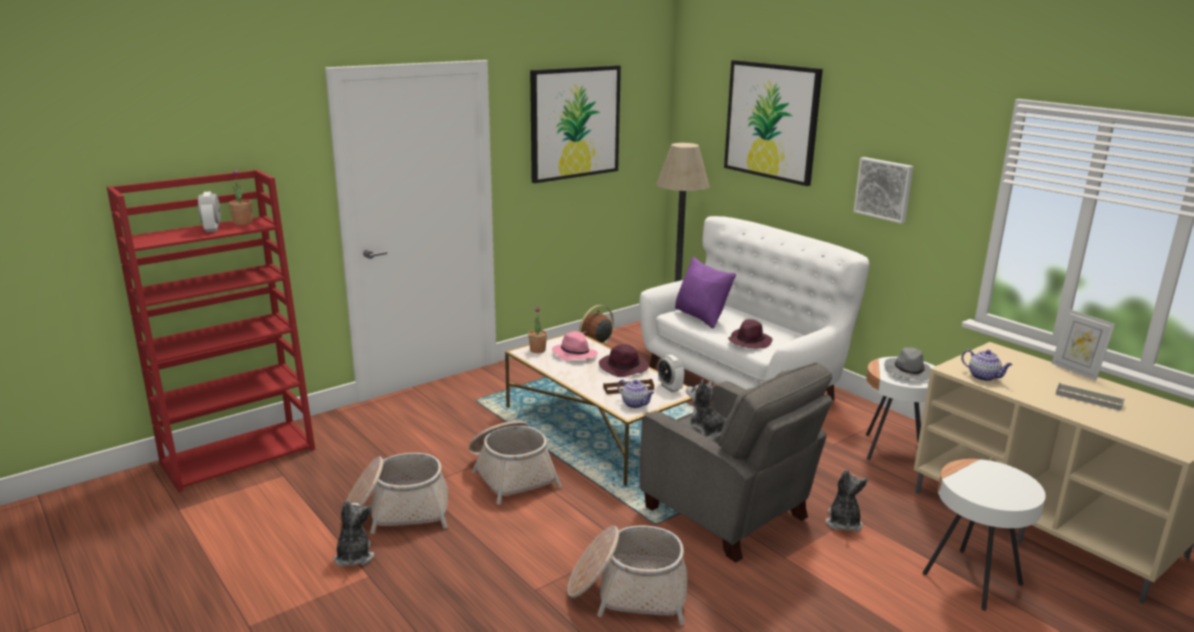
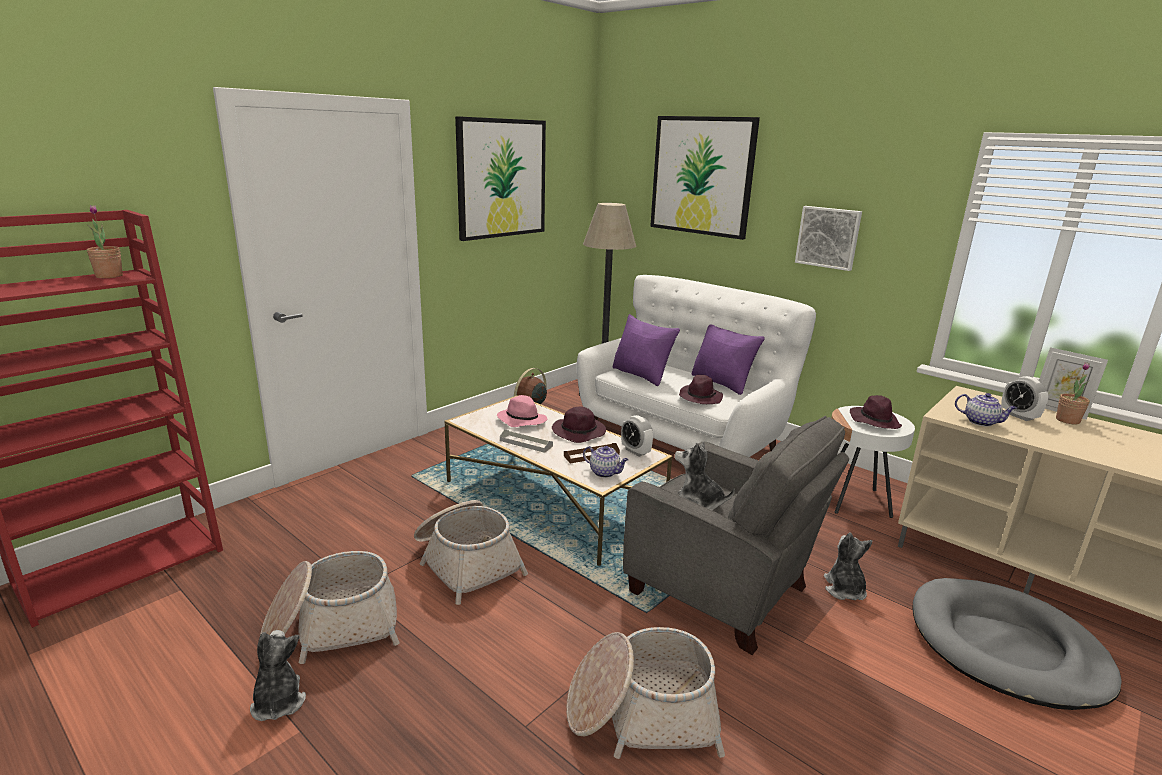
camera: 10 degrees left, 0 degrees up
(212, 229) = (63, 283): alarm clock -> alarm clock (1019, 416)
(537, 350) = (480, 418): potted plant -> potted plant (1067, 420)
(780, 328) = (722, 383): none -> purple pillow
(907, 372) = (874, 421): grey hat -> purple hat
(972, 579) = (1006, 647): white side table -> grey dog bed
(1088, 399) = (1098, 440): grey tray -> grey tray (526, 443)

